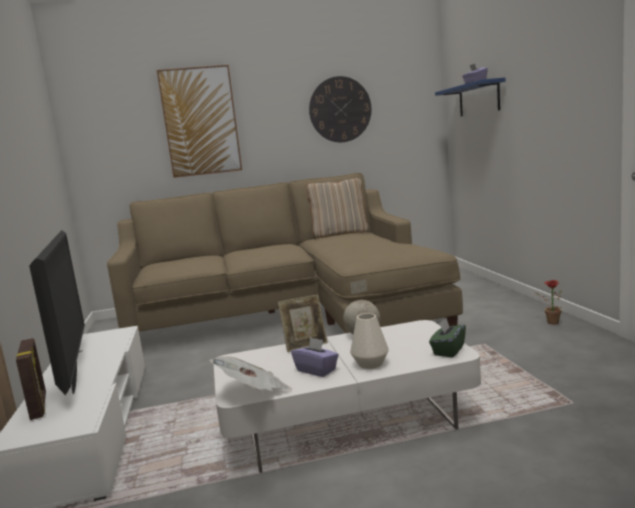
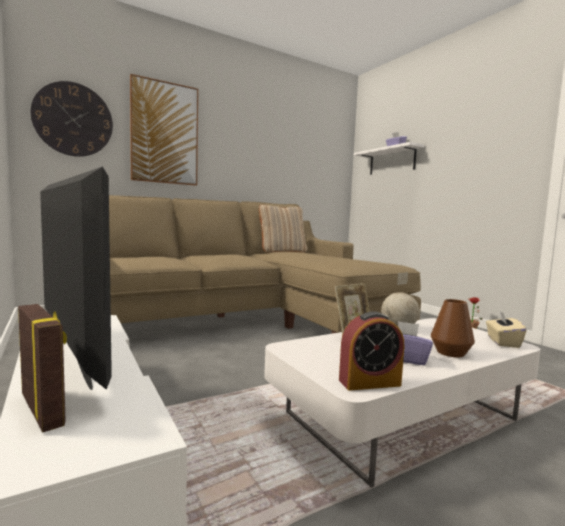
camera: 20 degrees left, 5 degrees down
(254, 392) = (369, 382): newspaper -> alarm clock
(340, 109) = (281, 151): wall clock -> wall clock (73, 119)
(370, 364) = (450, 353): white vase -> brown vase
(448, 350) = (502, 342): green tissue box -> beige tissue box
(479, 99) = (392, 161): blue shelf -> white shelf

